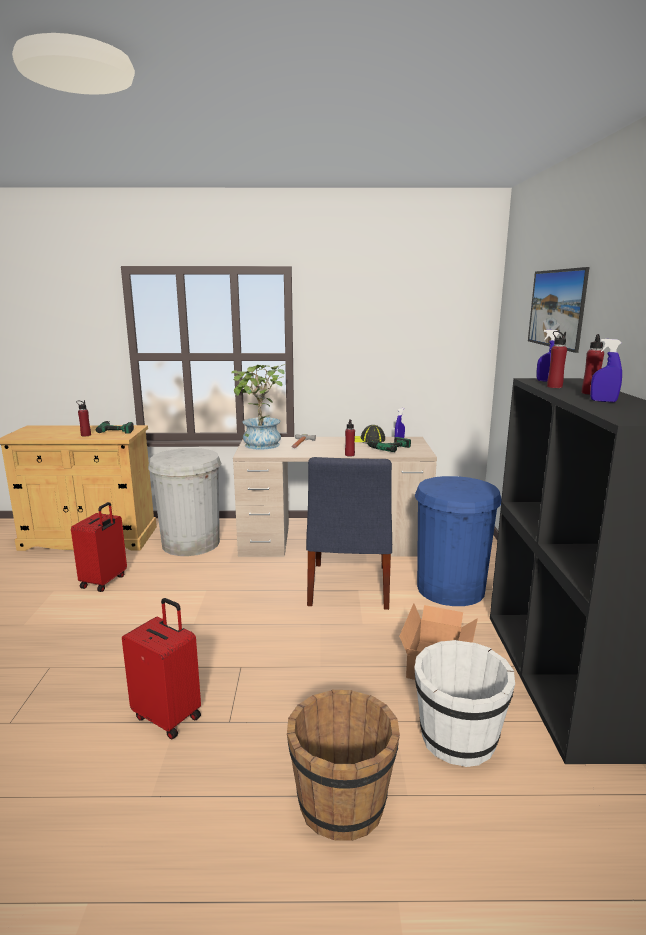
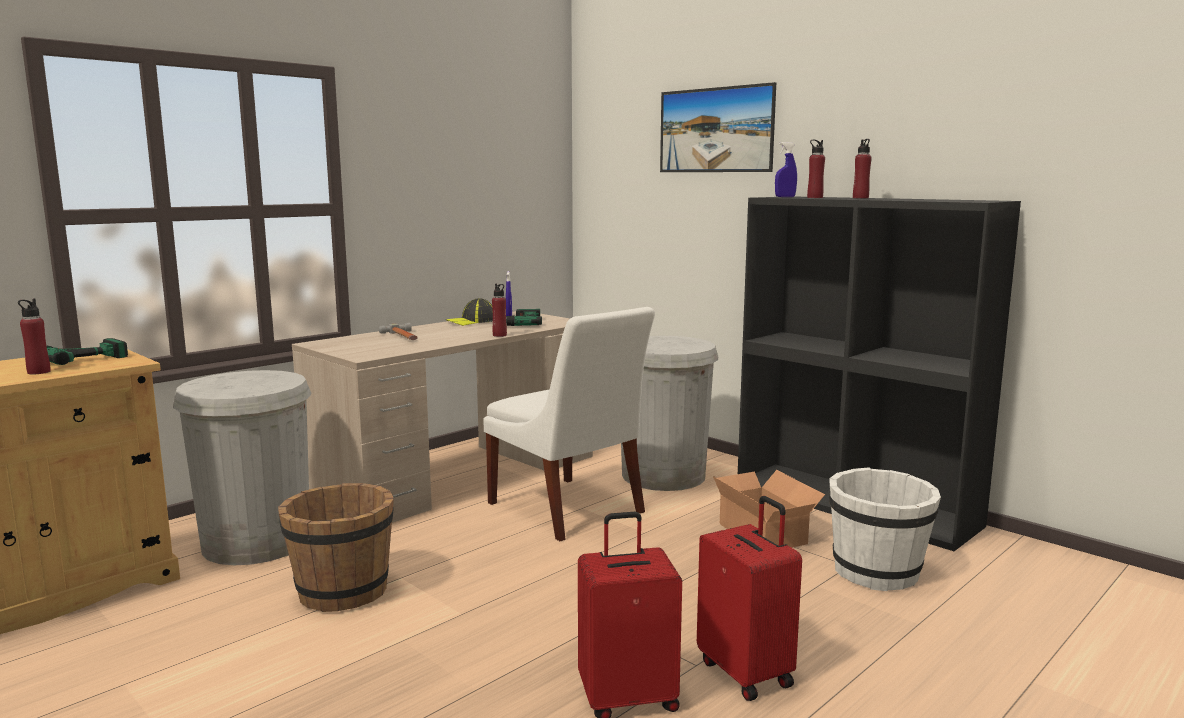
camera: 45 degrees left, 5 degrees down
(104, 581) = (205, 634): red suitcase -> red suitcase (747, 673)
(260, 446) = (355, 347): potted plant -> none
(342, 803) = (895, 656): brown bucket -> brown bucket (342, 591)
(348, 588) = (568, 510): blue chair -> white chair
(450, 588) = (663, 475): blue trash can -> white trash can
(603, 401) = (897, 199): blue spray bottle -> none

